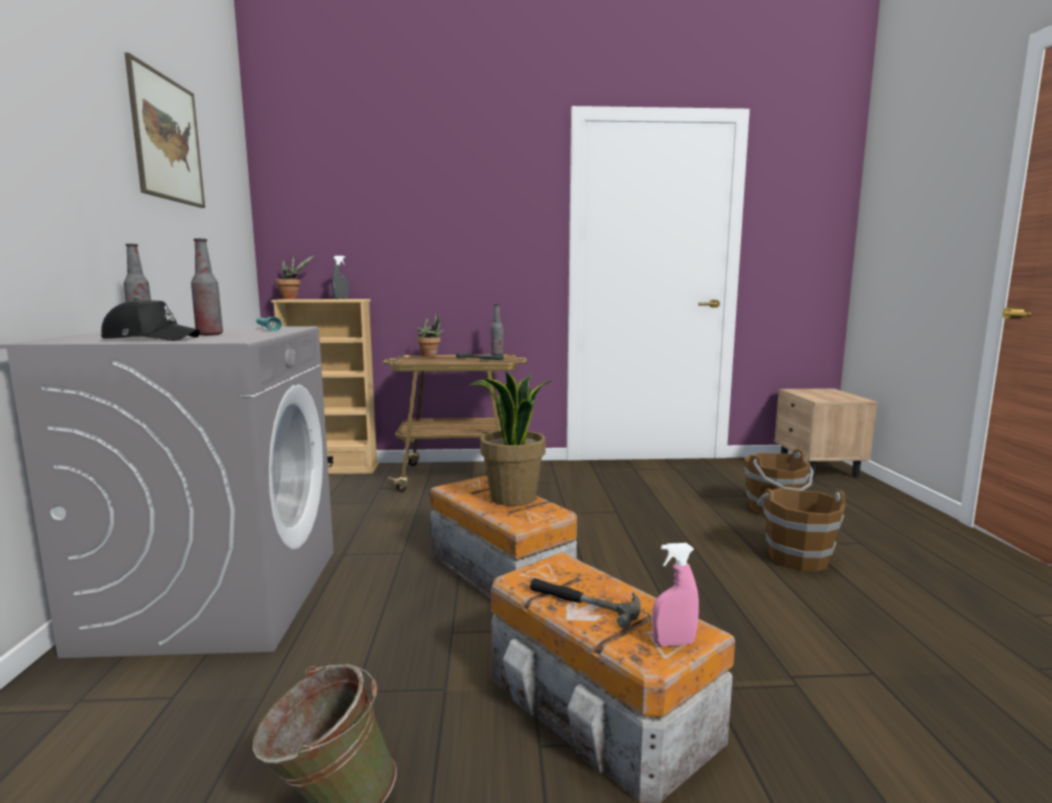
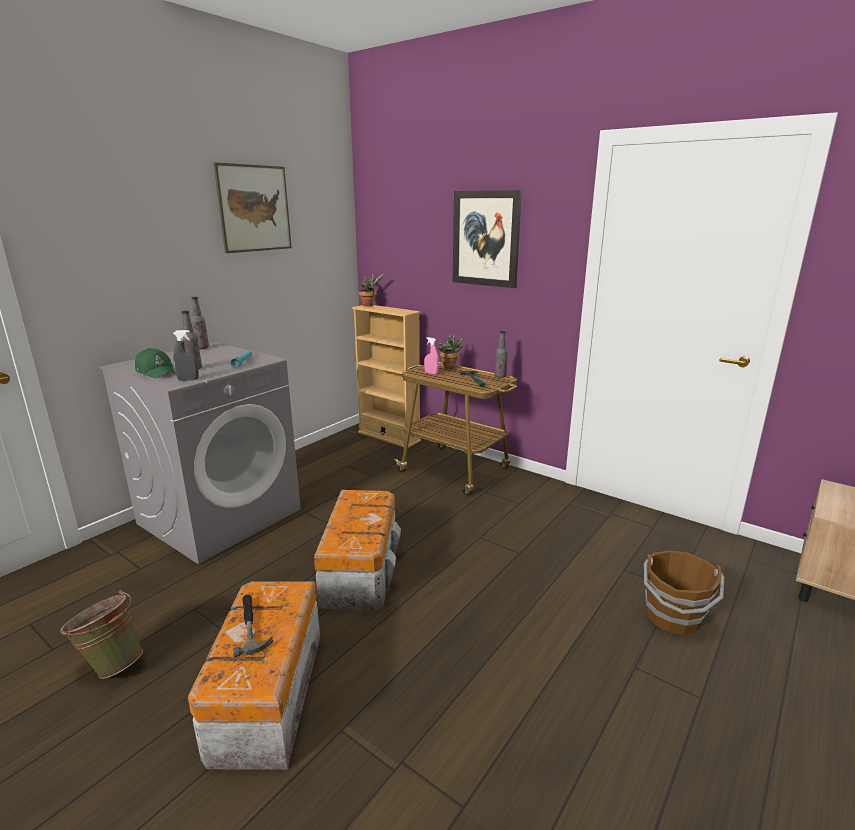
camera: 40 degrees right, 10 degrees up
(151, 339) = (156, 372): black cap -> green cap
(341, 299) = (397, 310): grey spray bottle -> grey spray bottle (188, 379)
(453, 210) = (486, 239): none -> picture
(513, 498) = (365, 521): potted plant -> none
(673, 643) = (237, 683): pink spray bottle -> pink spray bottle (431, 373)
(797, 557) = (599, 675): brown bucket -> none

